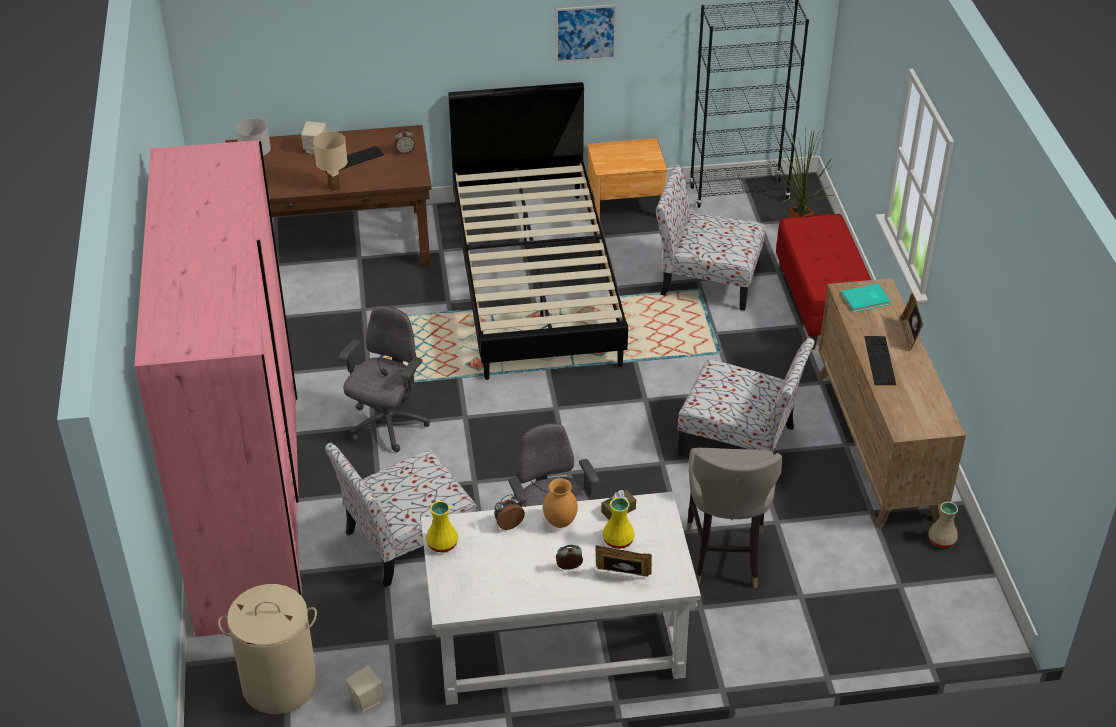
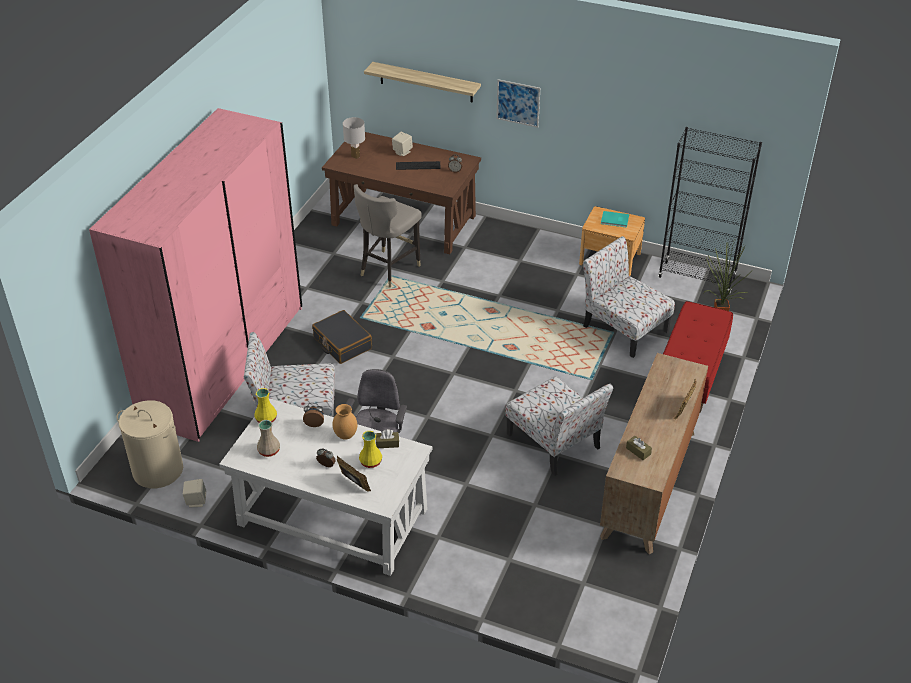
camera: 30 degrees right, 0 degrees up
(330, 43) = (426, 82): none -> shelf
(334, 188) = (393, 179): beige table lamp -> none
(387, 425) = (342, 343): grey office chair -> black suitcase
(535, 280) = (508, 287): black bed -> none
(585, 33) = (600, 124): picture -> picture (518, 103)
(724, 557) = (480, 512): grey stool -> grey stool (388, 269)
(866, 299) = (675, 373): turquoise book -> turquoise book (615, 220)
(880, 360) = (646, 418): keyboard -> none
(903, 401) = (638, 451): none -> brown tissue box
(941, 540) = (638, 566): beige vase -> beige vase (268, 451)

